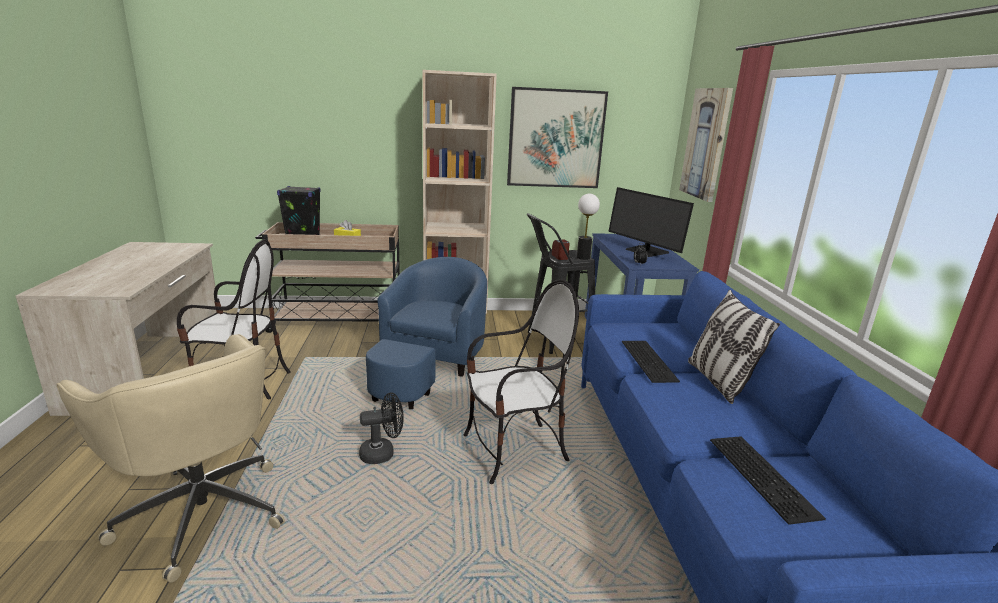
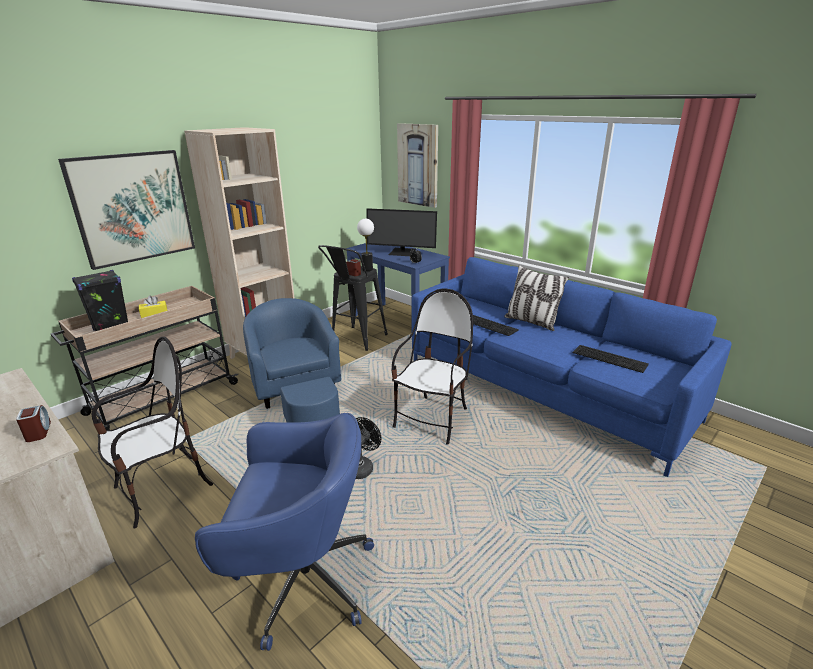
camera: 40 degrees left, 5 degrees up
(137, 279) = (38, 432): none -> alarm clock
(201, 511) = (301, 579): beige office chair -> blue office chair
(555, 139) = (302, 176): picture -> picture (133, 208)

